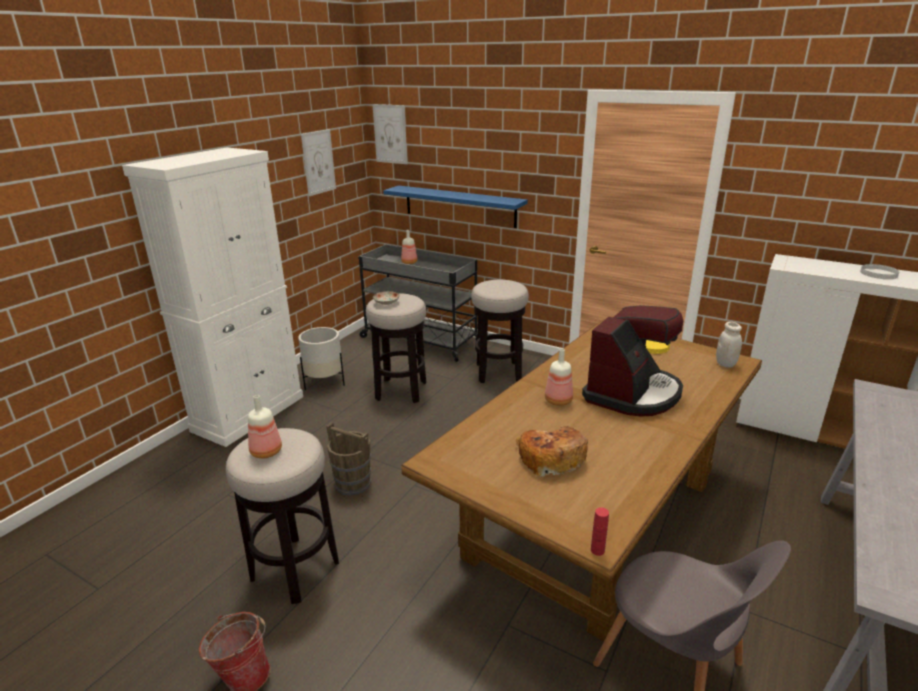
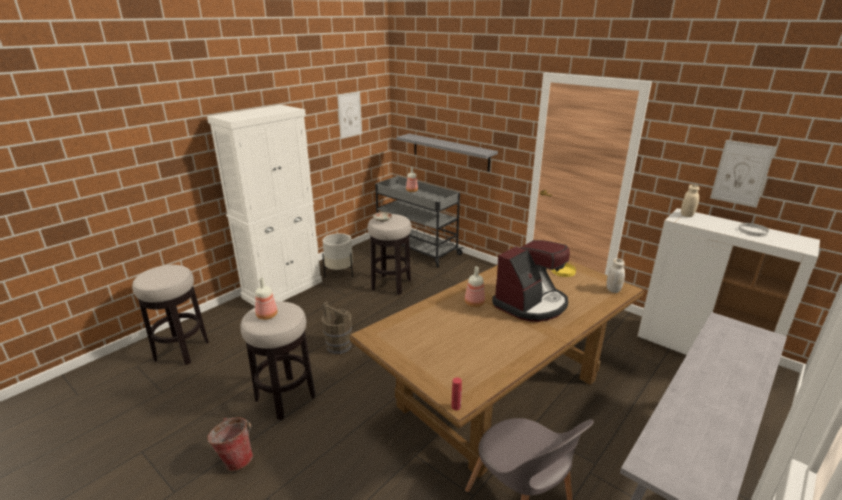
camera: 10 degrees right, 0 degrees up
(390, 134) = (405, 96): picture -> picture (741, 173)
(459, 206) = (450, 152): blue shelf -> grey shelf
(498, 372) = (466, 278): stool -> stool (182, 350)
(550, 458) = (451, 342): bread -> none
(792, 261) = (687, 215): none -> beige jar

